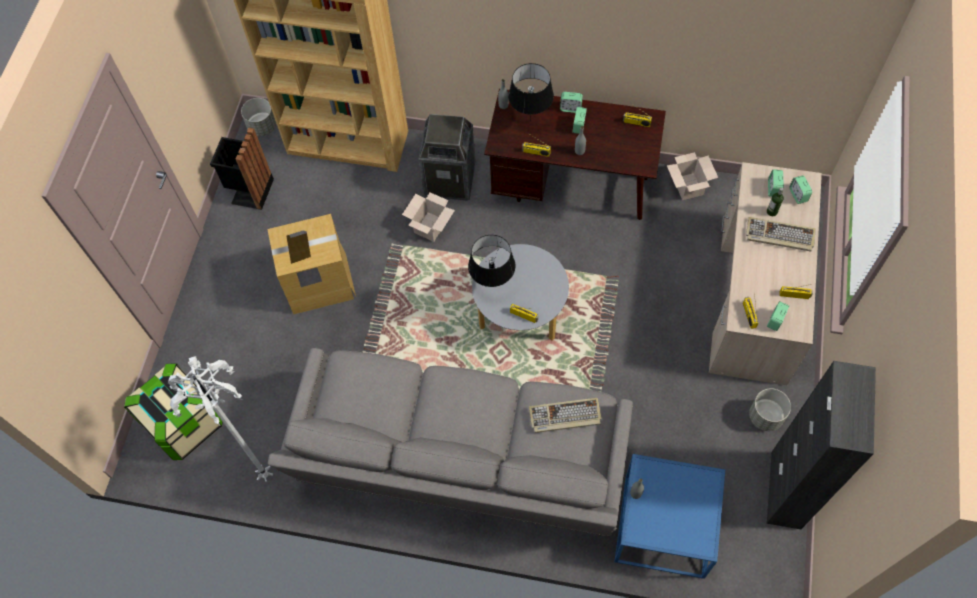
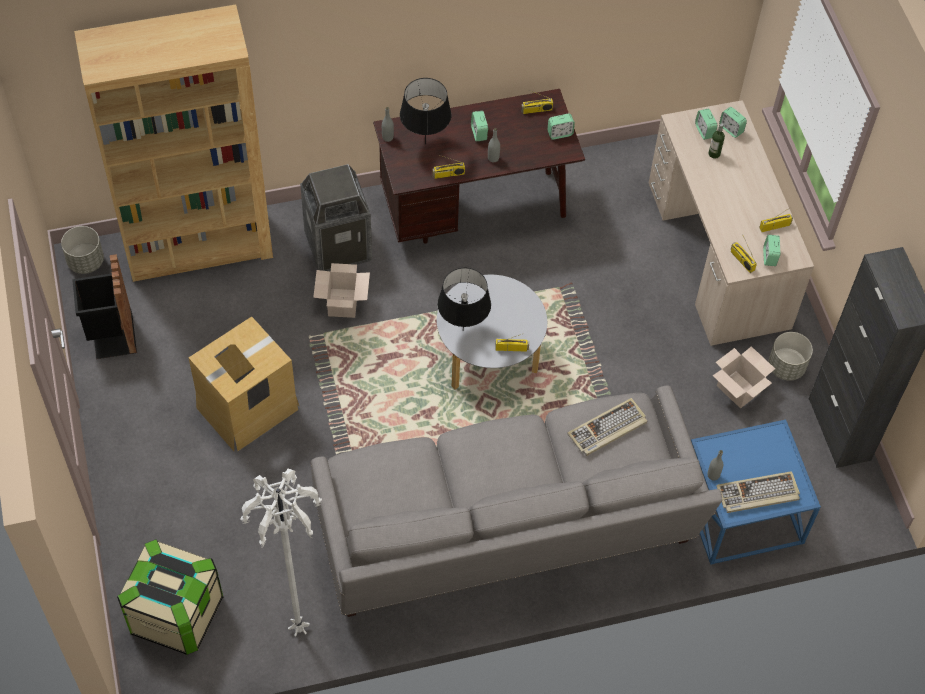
camera: 30 degrees left, 5 degrees down
(570, 108) = (460, 117): alarm clock -> alarm clock (560, 133)
(689, 187) = (598, 166): cardboard box -> cardboard box (739, 389)
(779, 236) = (732, 175): keyboard -> keyboard (757, 494)

